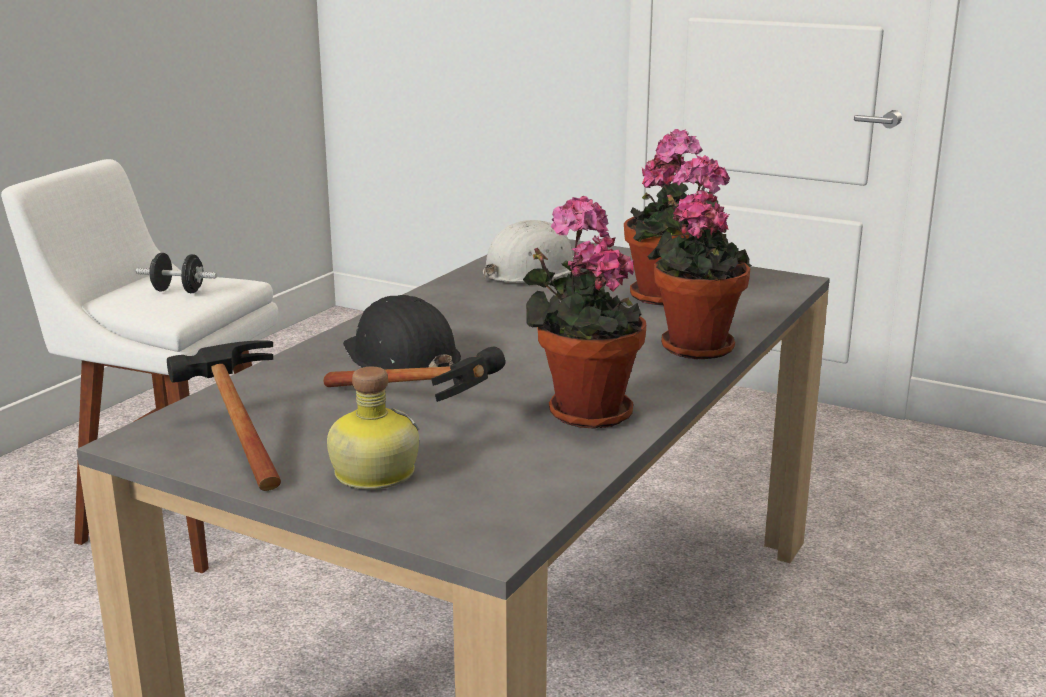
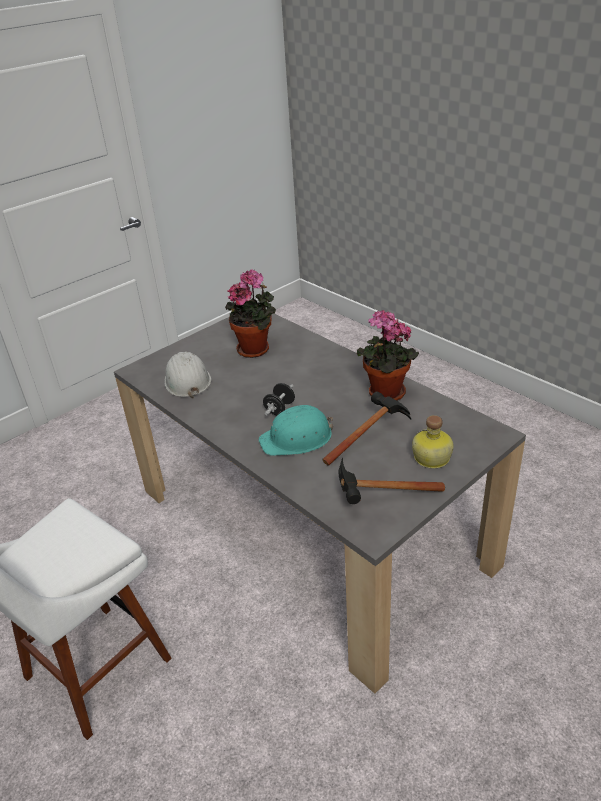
camera: 70 degrees left, 15 degrees up
(178, 291) = (69, 539): black dumbbell -> black dumbbell (279, 408)
(401, 358) = (297, 438): black hard hat -> turquoise hard hat
(694, 345) = (322, 354): potted plant -> none

